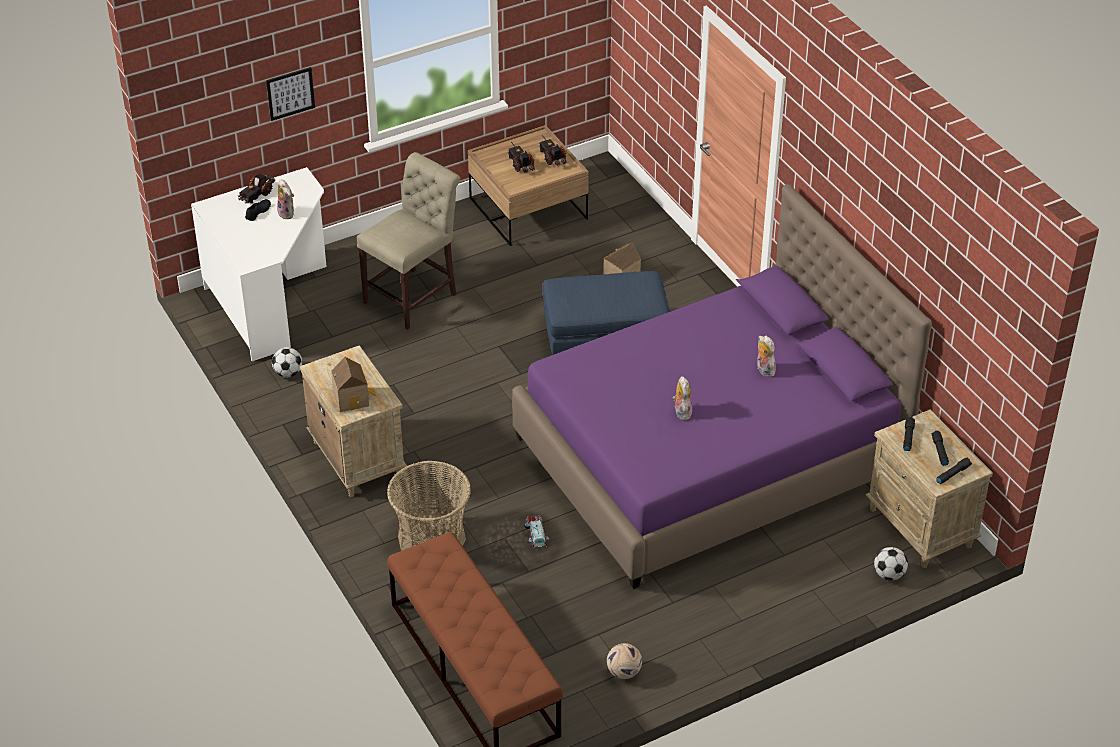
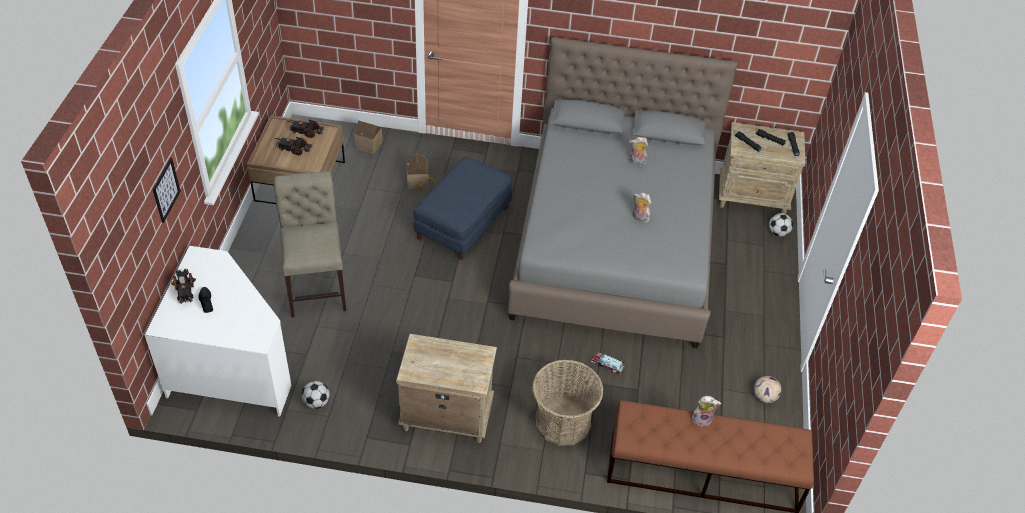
camera: 55 degrees left, 5 degrees up
(287, 213) = (229, 286): plush toy -> plush toy (702, 419)
(353, 398) = (463, 370): toy house -> toy house (369, 145)
(710, 456) = (615, 243): purple bed -> grey bed

